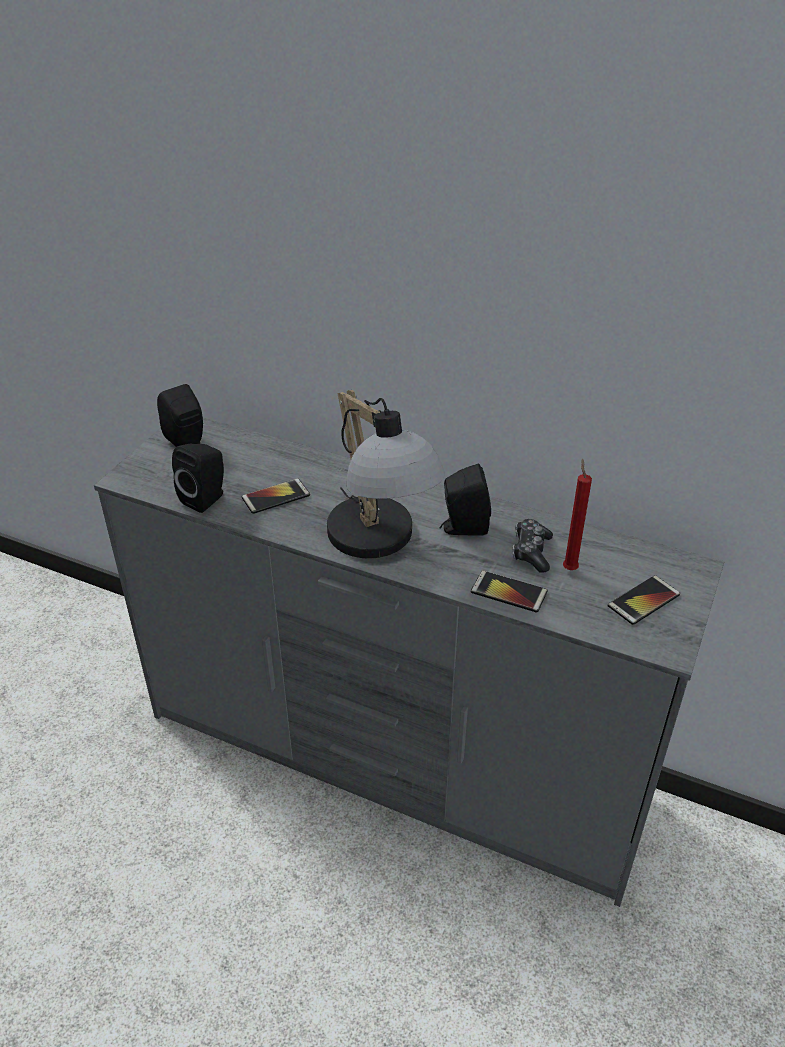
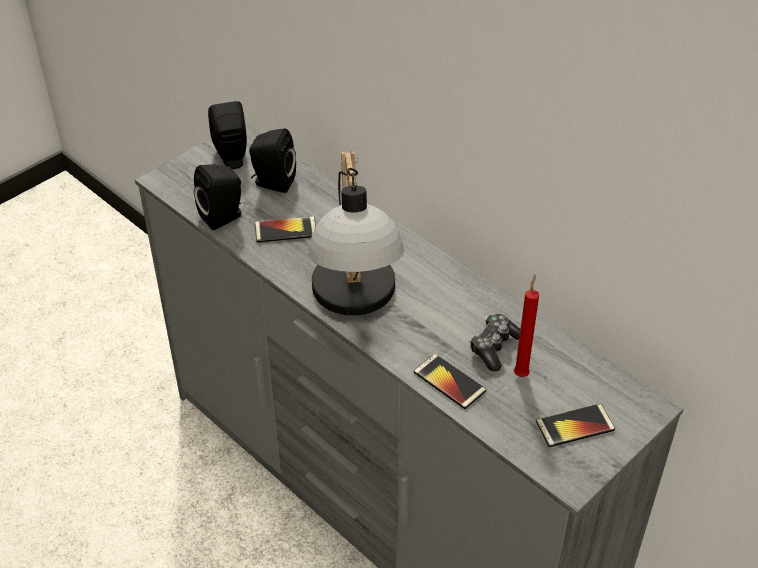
camera: 20 degrees right, 5 degrees up
(462, 528) = (441, 305): black speaker -> black speaker (272, 183)

